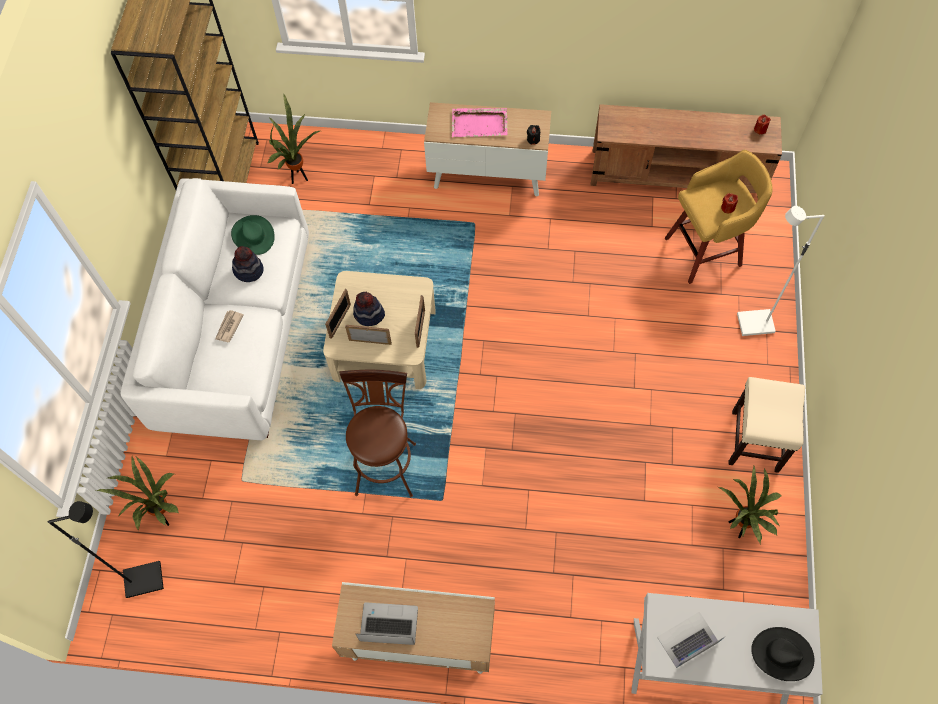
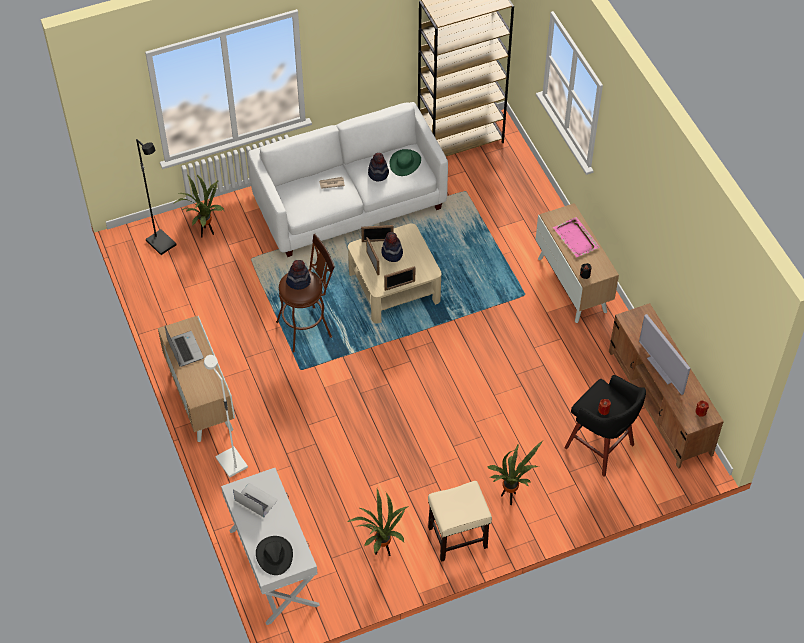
camera: 60 degrees right, 10 degrees down
(299, 177) = (492, 179): potted plant -> potted plant (510, 497)
(370, 432) = (298, 281): none -> hat
(689, 134) = (662, 368): none -> television
(705, 251) = (601, 448): yellow stool -> black stool
(755, 324) = (556, 503): white floor lamp -> white floor lamp (230, 463)

